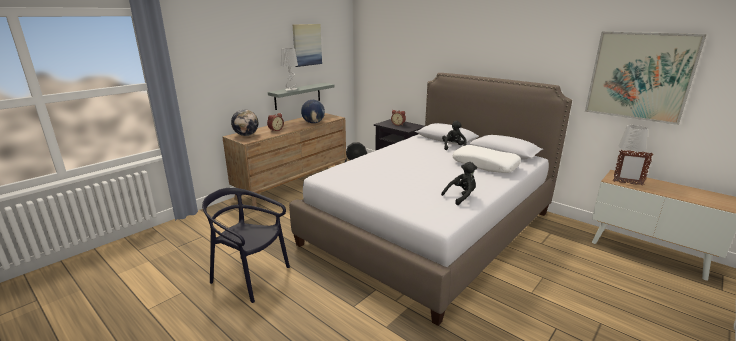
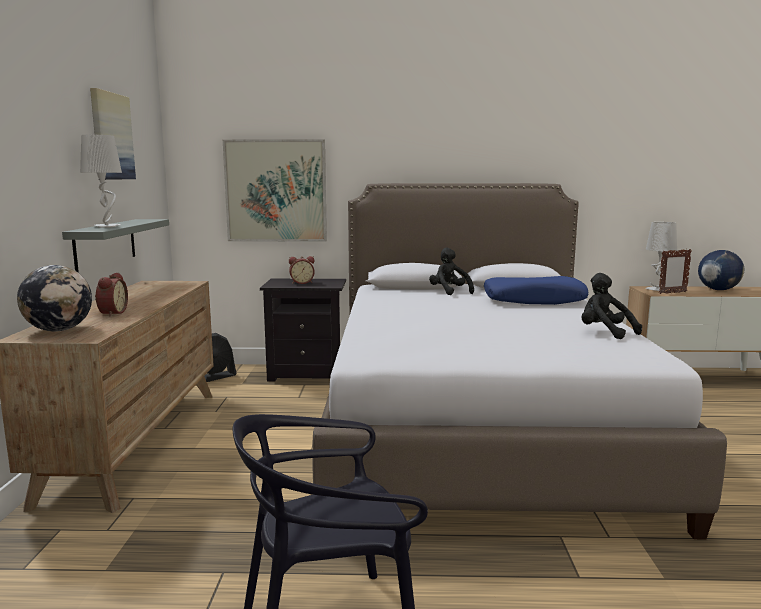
camera: 40 degrees left, 10 degrees down
(313, 122) = (167, 293): globe -> globe (718, 290)
(461, 197) = (604, 332): black plush toy -> black plush toy turned 60 degrees counterclockwise
(485, 165) = (534, 300): white pillow -> blue pillow
(639, 76) = (645, 163): picture -> picture (276, 191)

